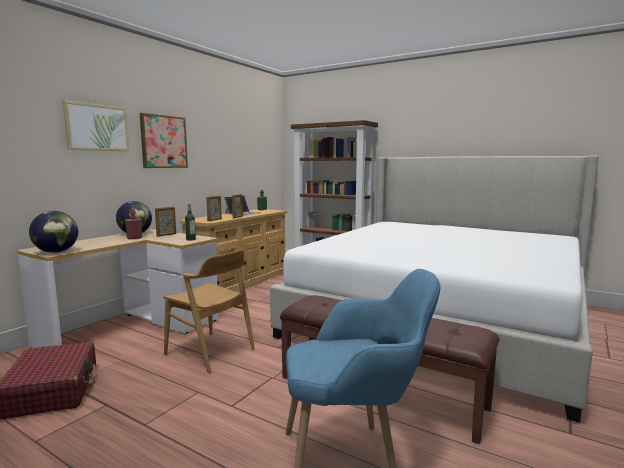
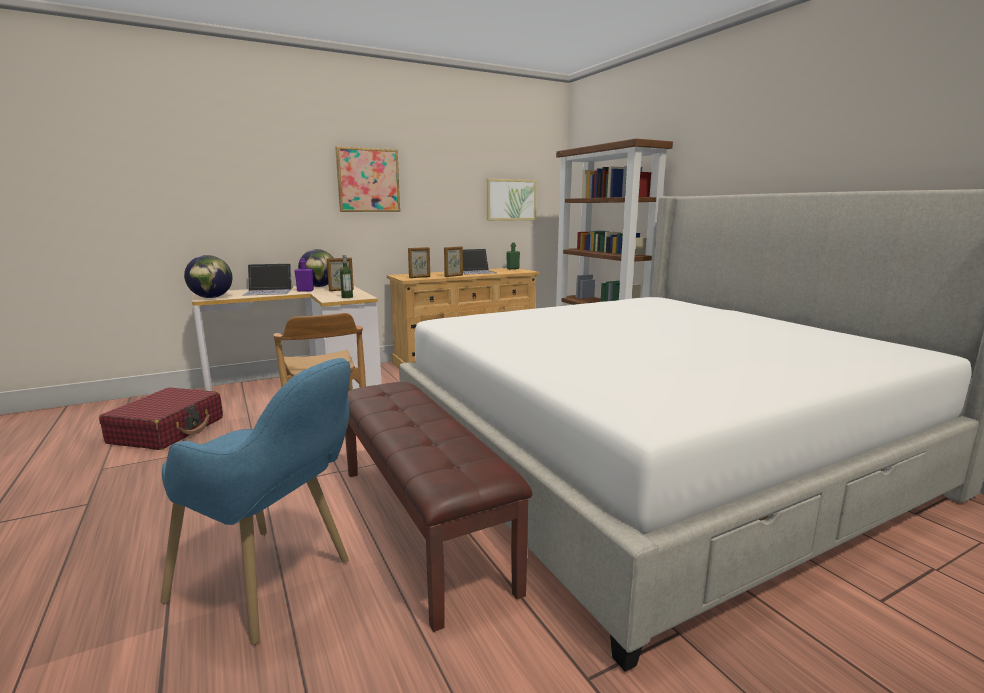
camera: 30 degrees right, 5 degrees up
(97, 127) = (281, 166): picture -> picture (511, 200)
(100, 242) = (269, 291): none -> laptop
(134, 238) = (305, 291): red bottle -> purple bottle

